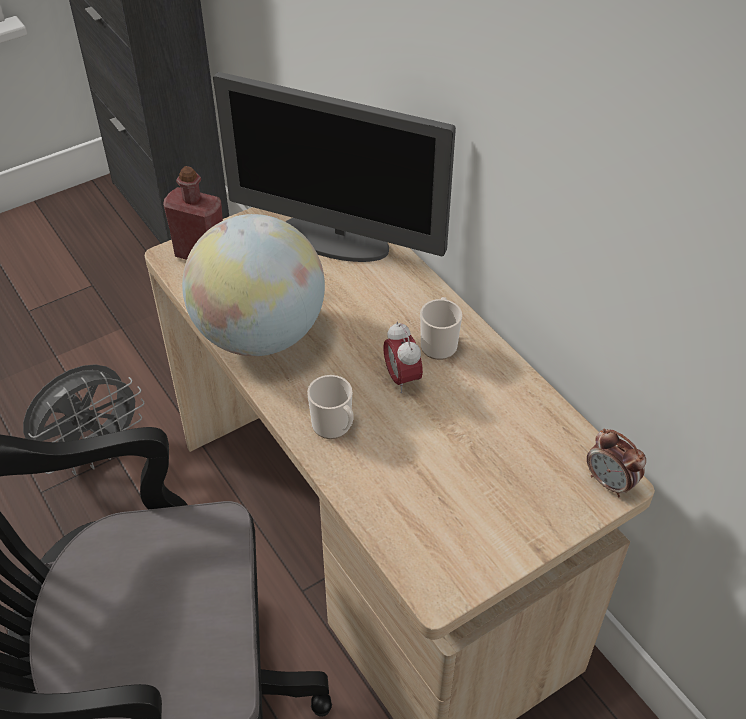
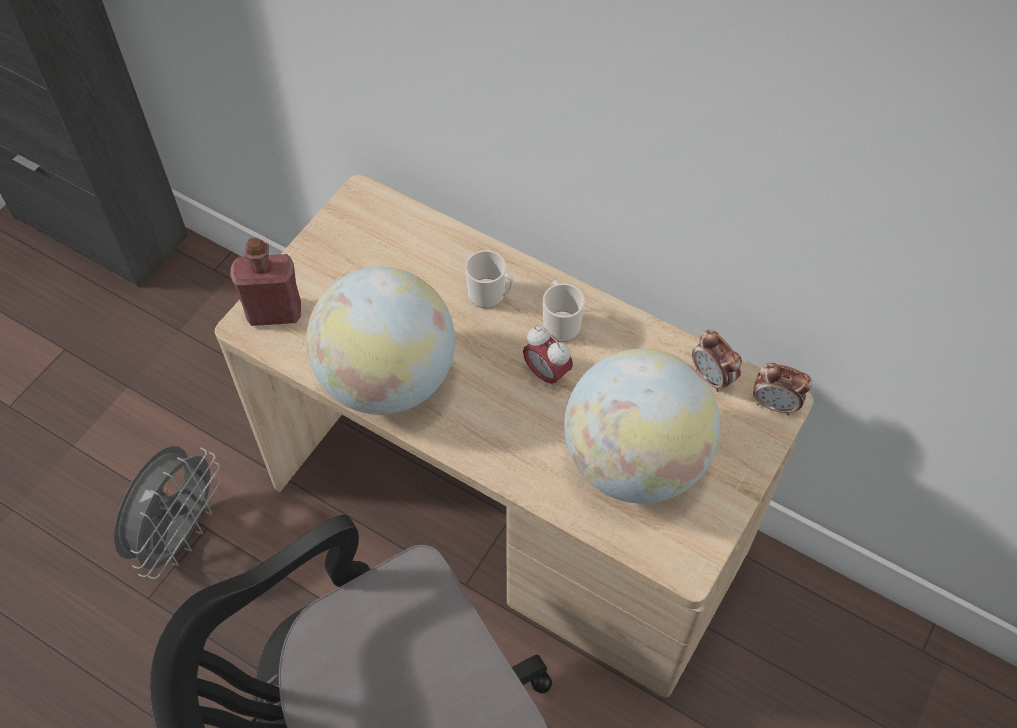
camera: 25 degrees left, 10 degrees up
(334, 427) = (513, 447): mug -> mug (490, 295)
(336, 240) = (402, 247): monitor -> none
(440, 480) = (634, 461): none -> globe
(559, 437) = (712, 378): none -> alarm clock

